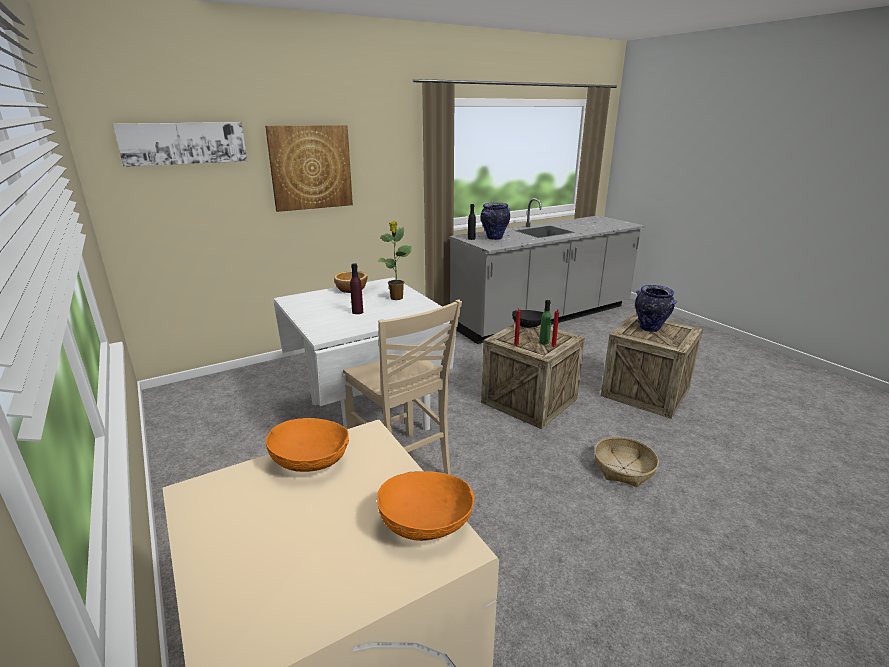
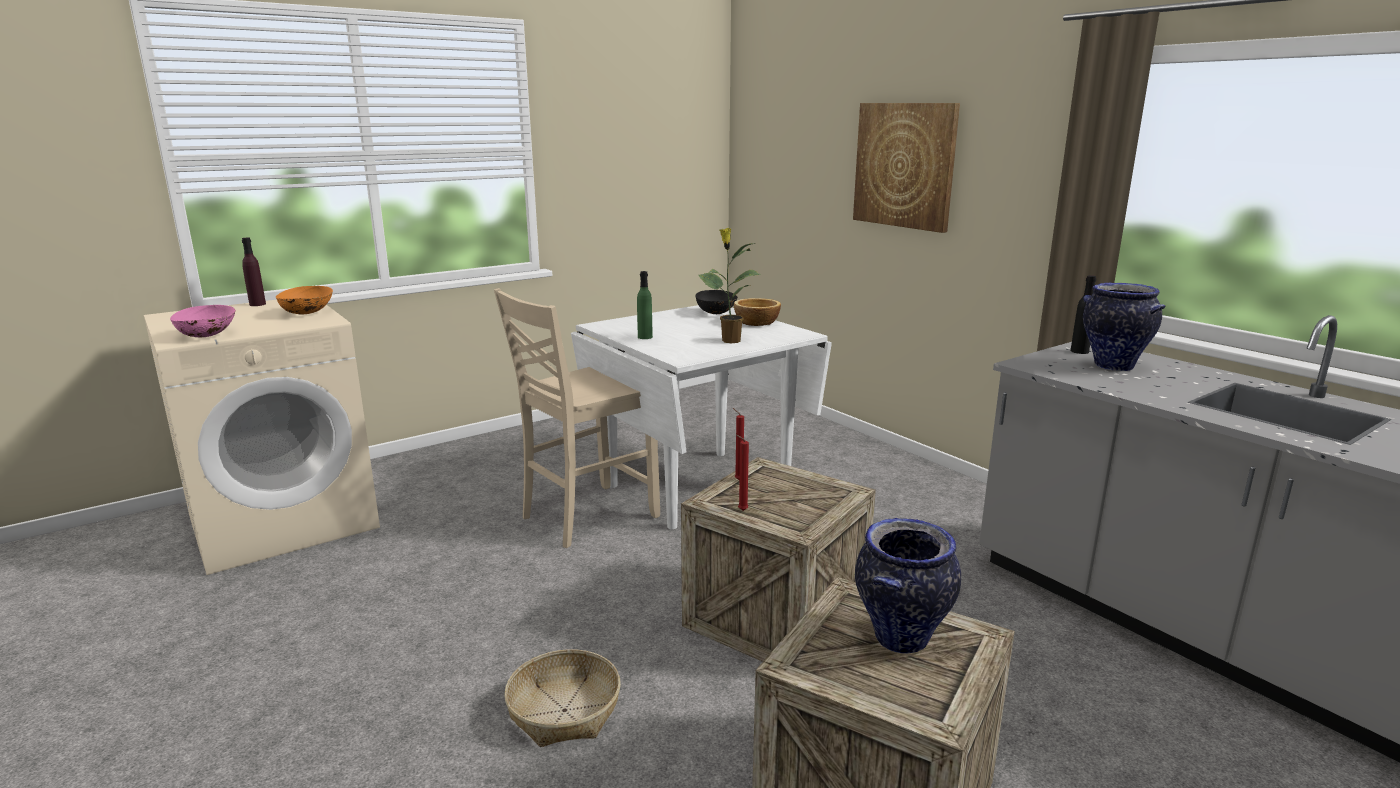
camera: 85 degrees right, 5 degrees down
(184, 143) = (794, 122): picture -> none
(357, 312) = (672, 330): purple bottle -> purple bottle (257, 304)
(426, 524) = (207, 336): orange bowl -> pink bowl
(528, 326) = (838, 492): black bowl -> black bowl (716, 313)
(544, 342) = (763, 503): green bottle -> green bottle (645, 337)

